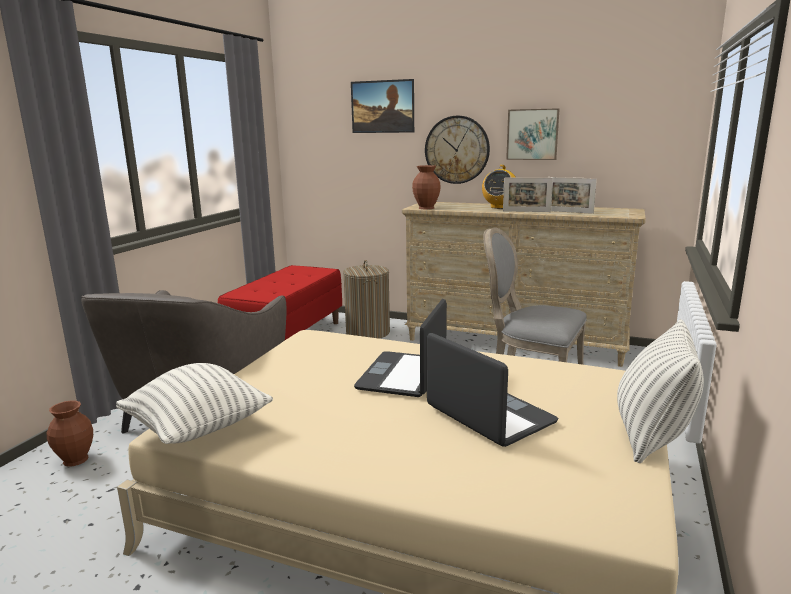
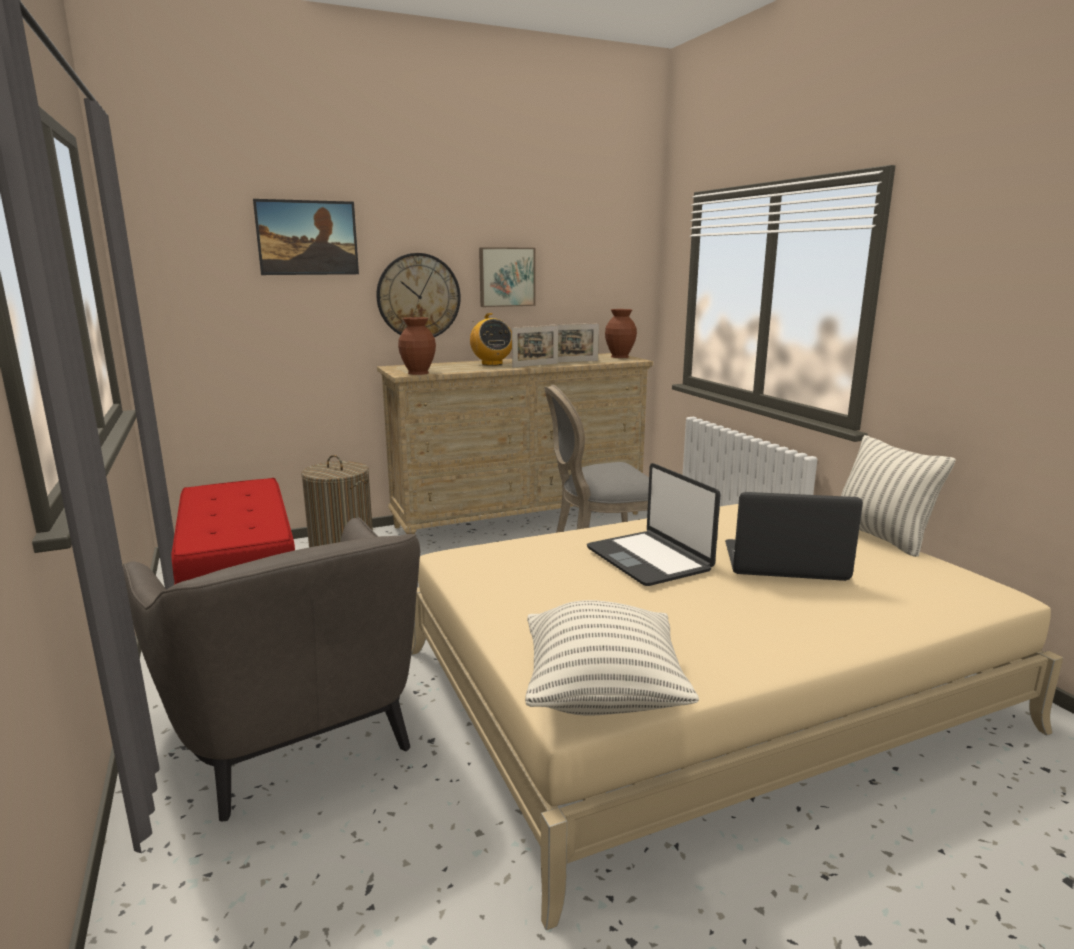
camera: 45 degrees left, 0 degrees up
(75, 460) = (219, 898): brown vase -> brown vase (620, 357)

